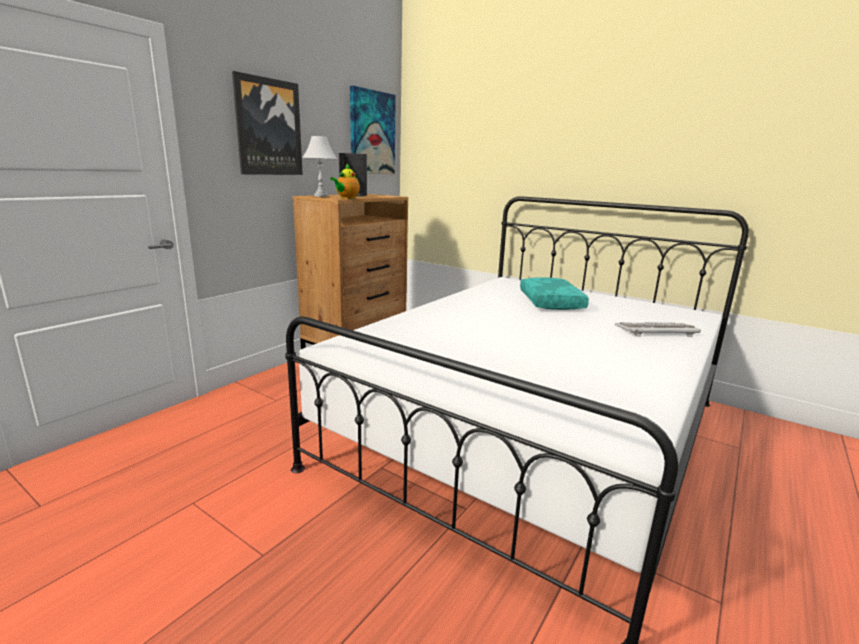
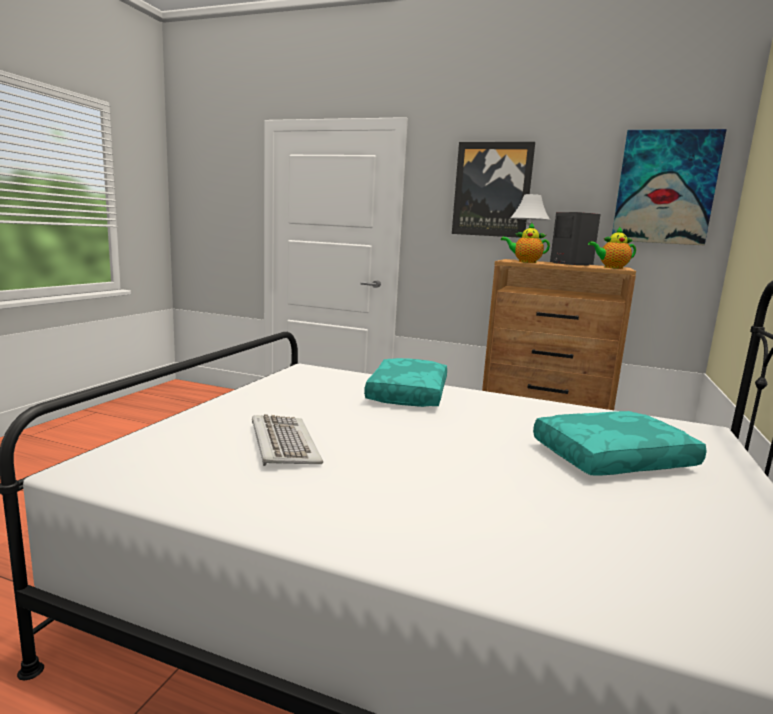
camera: 75 degrees right, 5 degrees down
(387, 196) = (611, 267): none -> teapot
(431, 323) = (406, 393): none -> turquoise pillow
(656, 331) = (547, 548): keyboard -> keyboard (283, 444)

